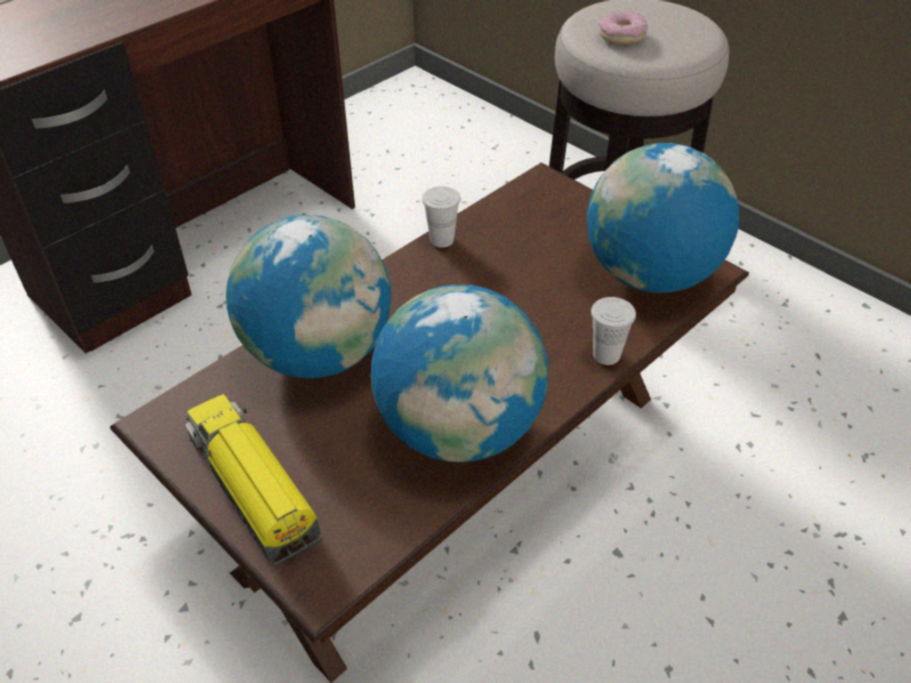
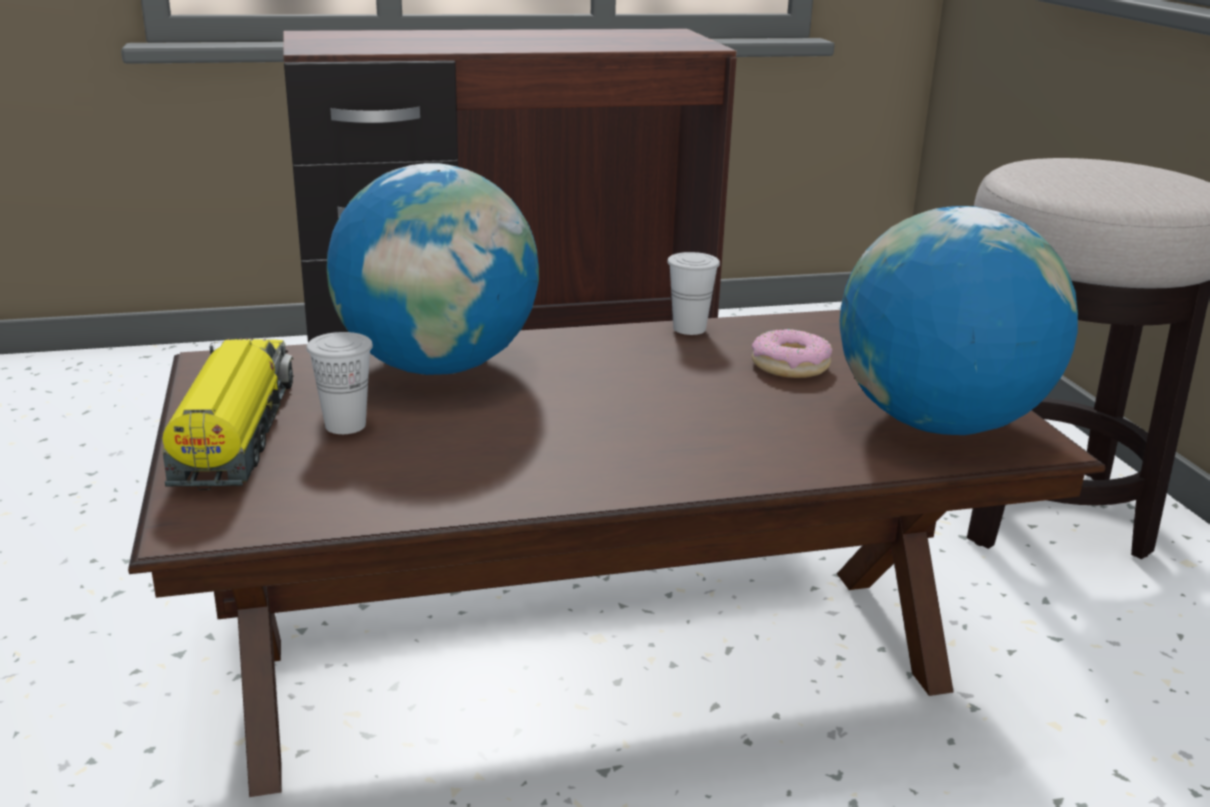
camera: 30 degrees right, 20 degrees down
(460, 430) = (515, 466): globe -> none
(606, 355) = (787, 468): white cup -> white cup (345, 425)
(622, 35) = (1067, 175): donut -> donut (790, 366)

